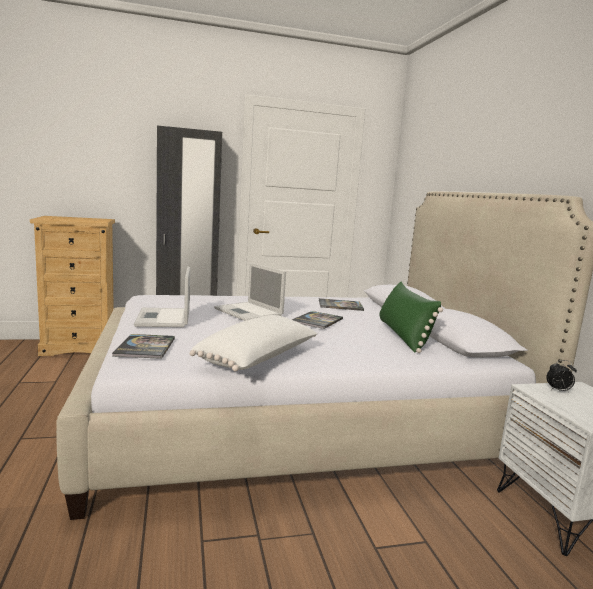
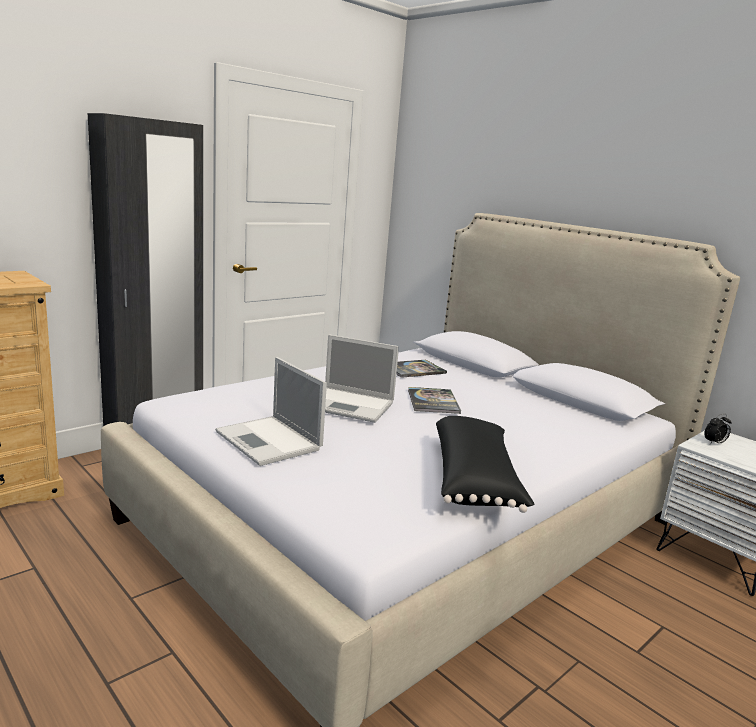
camera: 30 degrees left, 5 degrees up
(145, 347) = (335, 500): book -> none
(259, 359) = (475, 480): white pillow -> black pillow
(403, 335) = (533, 404): green pillow -> none

